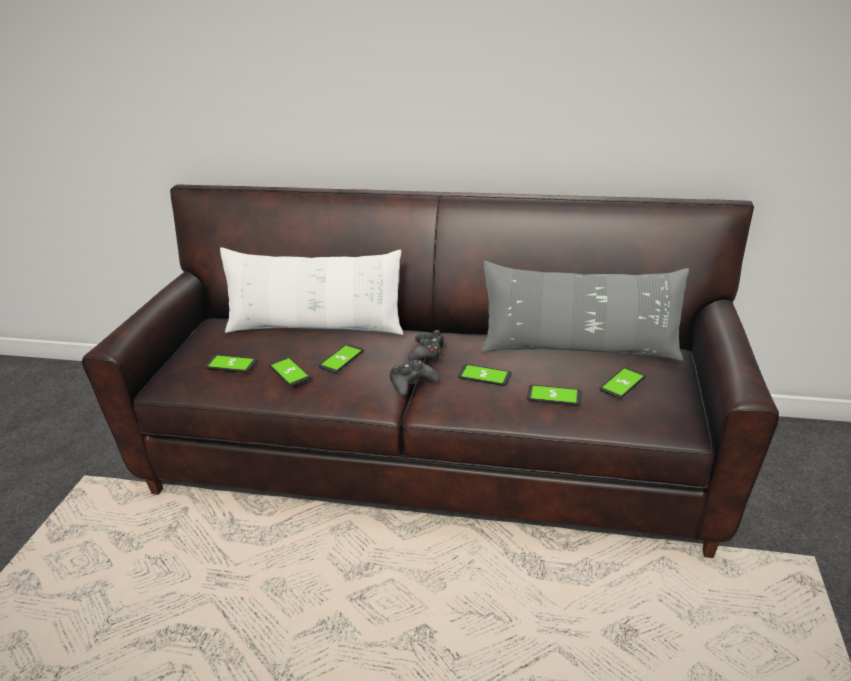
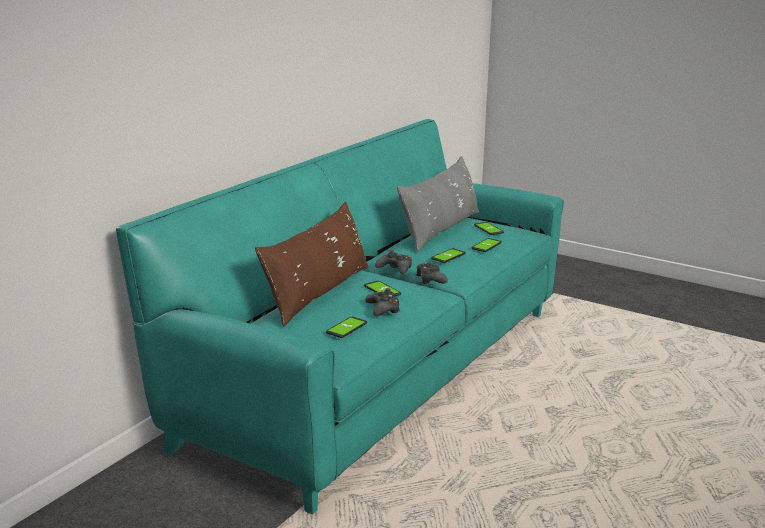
camera: 70 degrees left, 10 degrees down
(289, 372) = (383, 309): phone -> black game controller
(315, 327) = (318, 293): white pillow -> brown pillow
(432, 457) = (379, 373): brown sofa -> turquoise sofa

